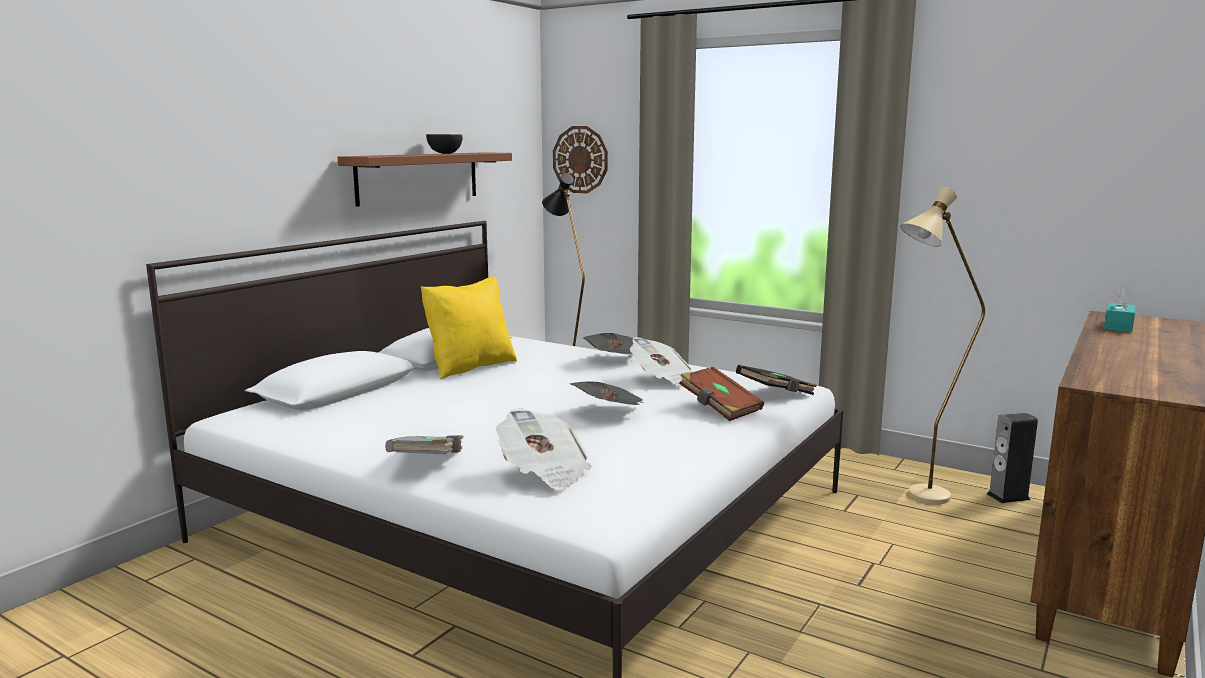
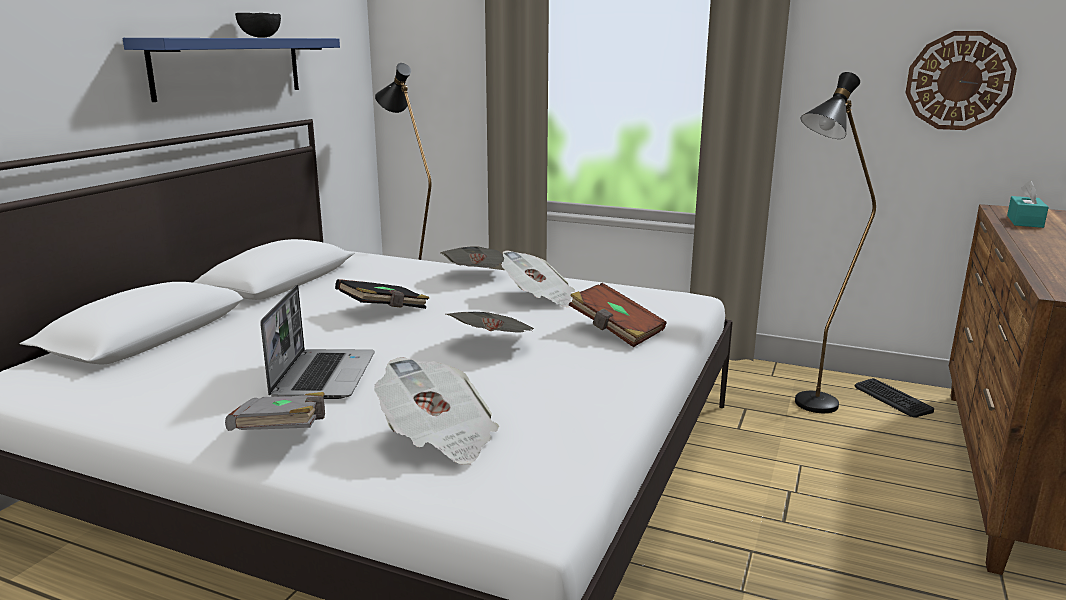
camera: 10 degrees left, 5 degrees up
(418, 177) = (229, 67): brown shelf -> blue shelf
(467, 426) = (323, 375): none -> laptop
(470, 367) = (310, 293): yellow pillow -> none
(580, 159) = (415, 48): wall clock -> wall clock (959, 81)
(776, 394) = (669, 309): black book -> black book (384, 310)
(918, 499) = (807, 408): beige floor lamp -> black floor lamp
(1008, 496) = (892, 399): speaker -> keyboard

